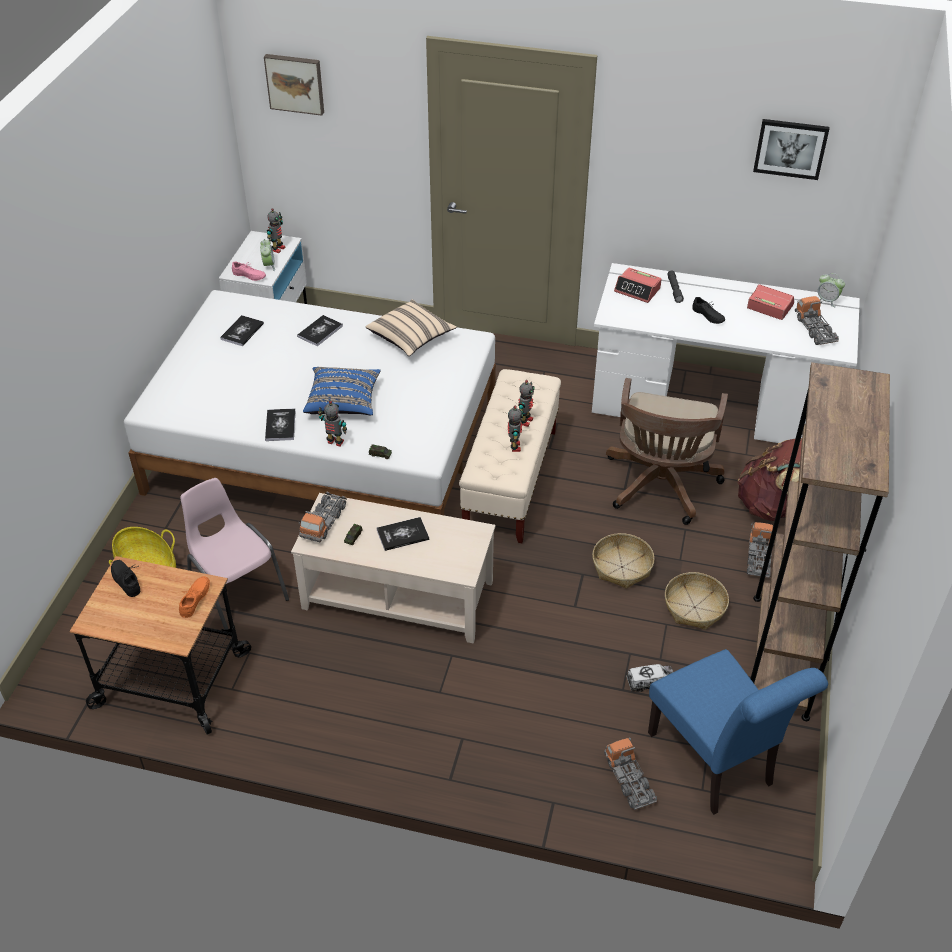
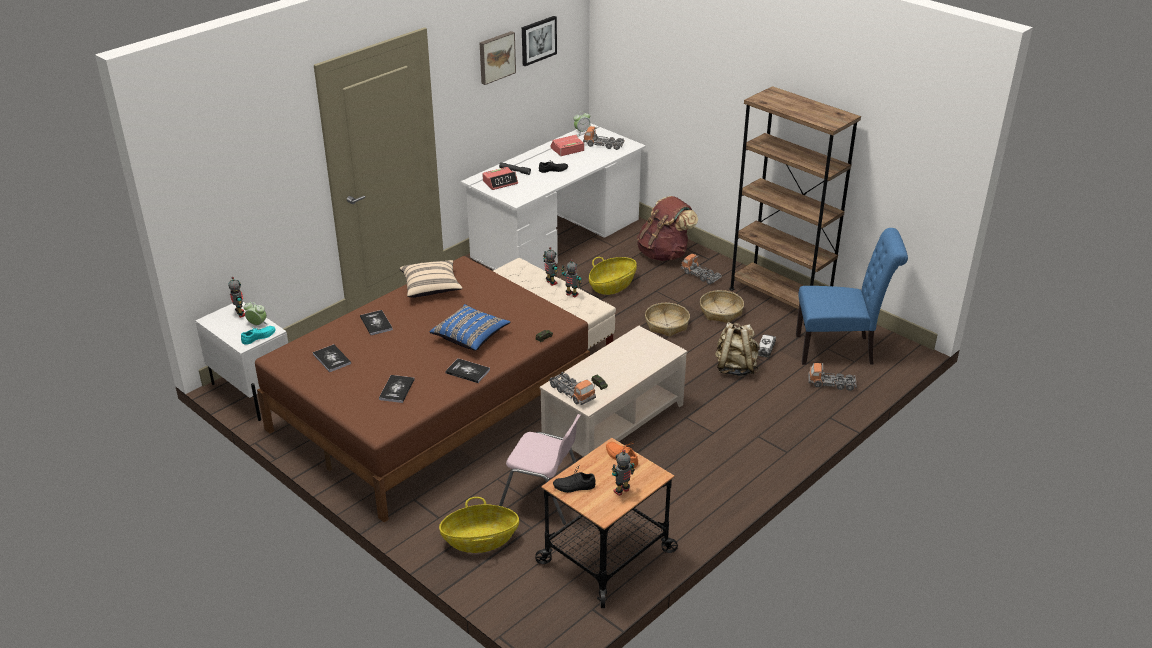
camera: 60 degrees left, 10 degrees down
(237, 591) = (544, 498): pink chair -> pink chair turned 150 degrees counterclockwise
(248, 276) = (259, 338): pink shoe -> turquoise shoe
(295, 83) = (218, 156): picture -> picture (496, 57)
(324, 447) = (430, 409): white bed -> brown bed
(335, 443) = (512, 353): toy robot -> toy robot (622, 491)
(402, 535) = (615, 363): book -> book (397, 389)
(585, 665) = (735, 368): none -> beige backpack
(660, 487) = (612, 286): brown office chair -> basket

